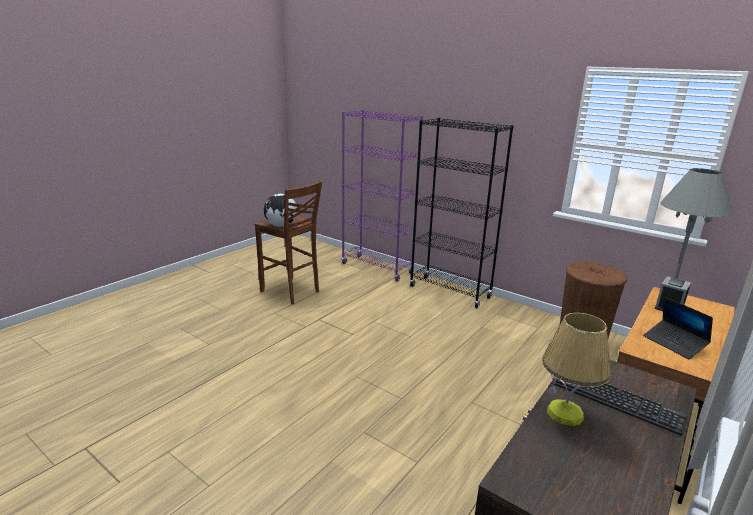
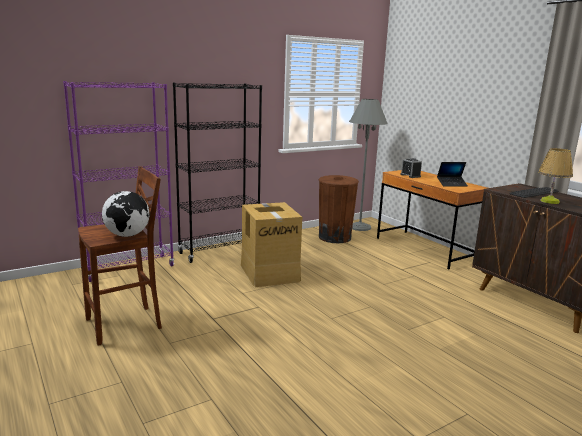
camera: 70 degrees left, 5 degrees down
(428, 325) = (270, 273): none -> cardboard box

